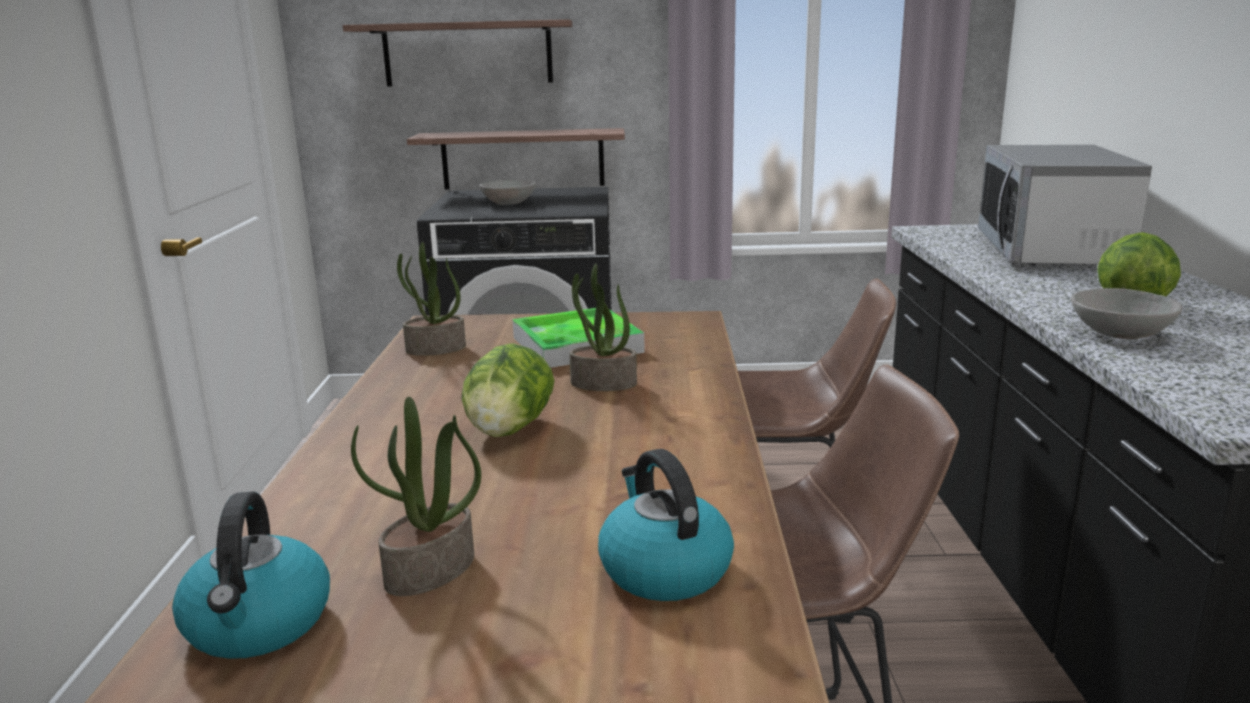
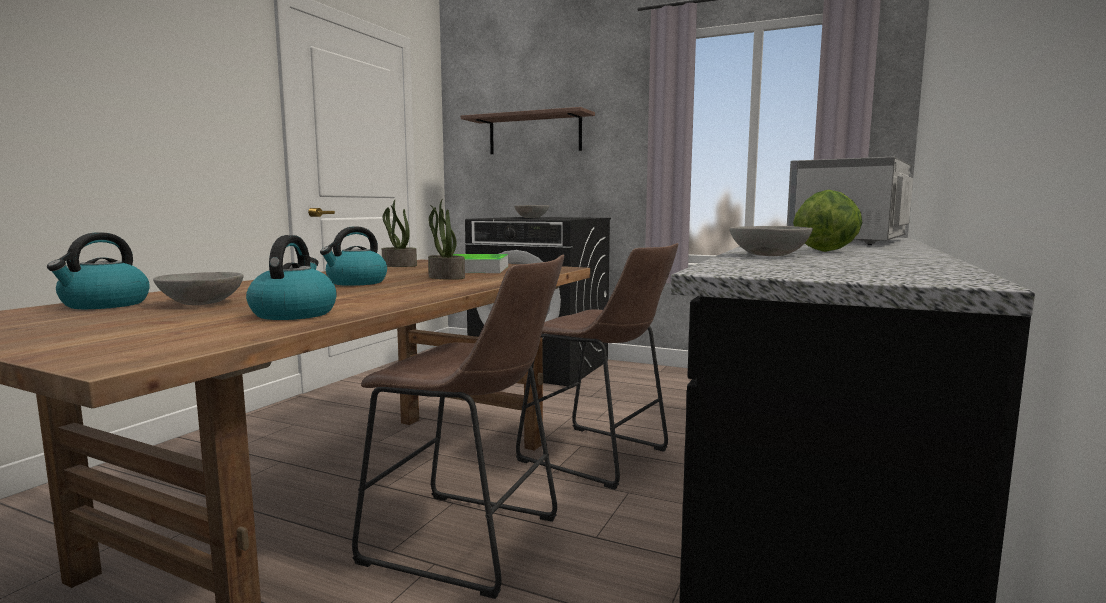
camera: 25 degrees right, 10 degrees down
(430, 571) = (201, 303): potted plant -> grey bowl
(509, 430) = (356, 282): lettuce -> kettle
(523, 159) = (561, 199): shelf -> none

